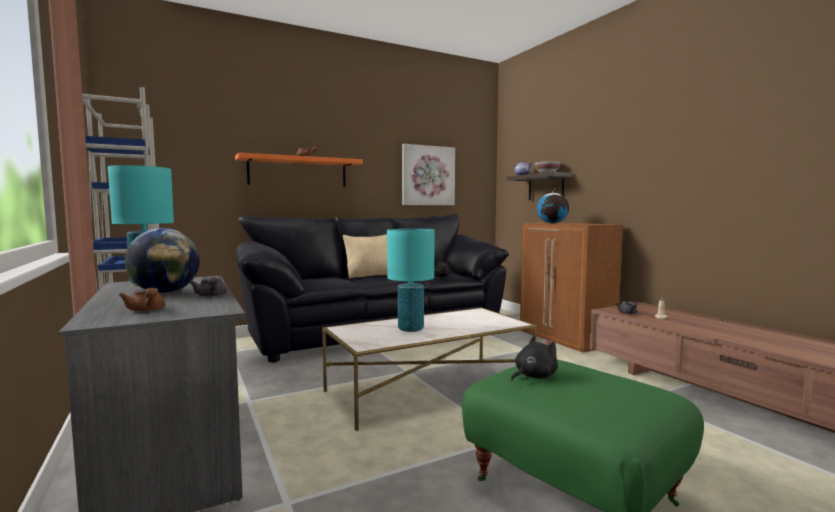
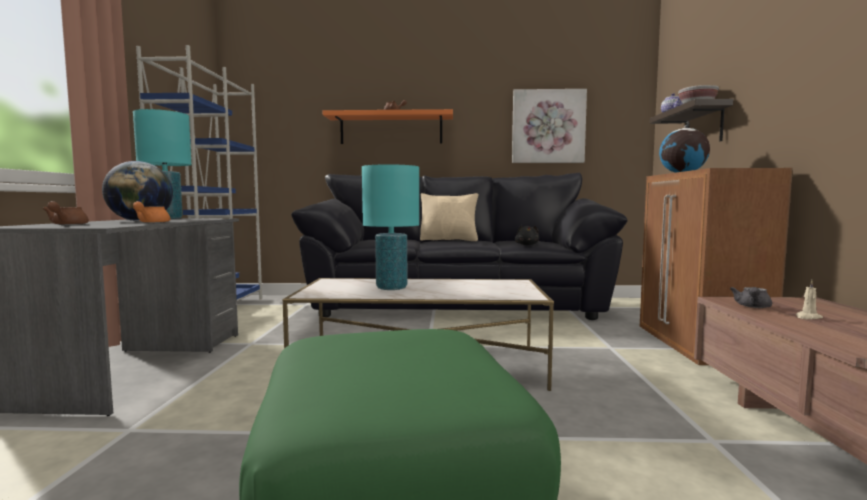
camera: 30 degrees right, 0 degrees up
(211, 296) = (151, 223): grey teapot -> orange teapot
(533, 376) = (360, 340): black plush toy -> none

